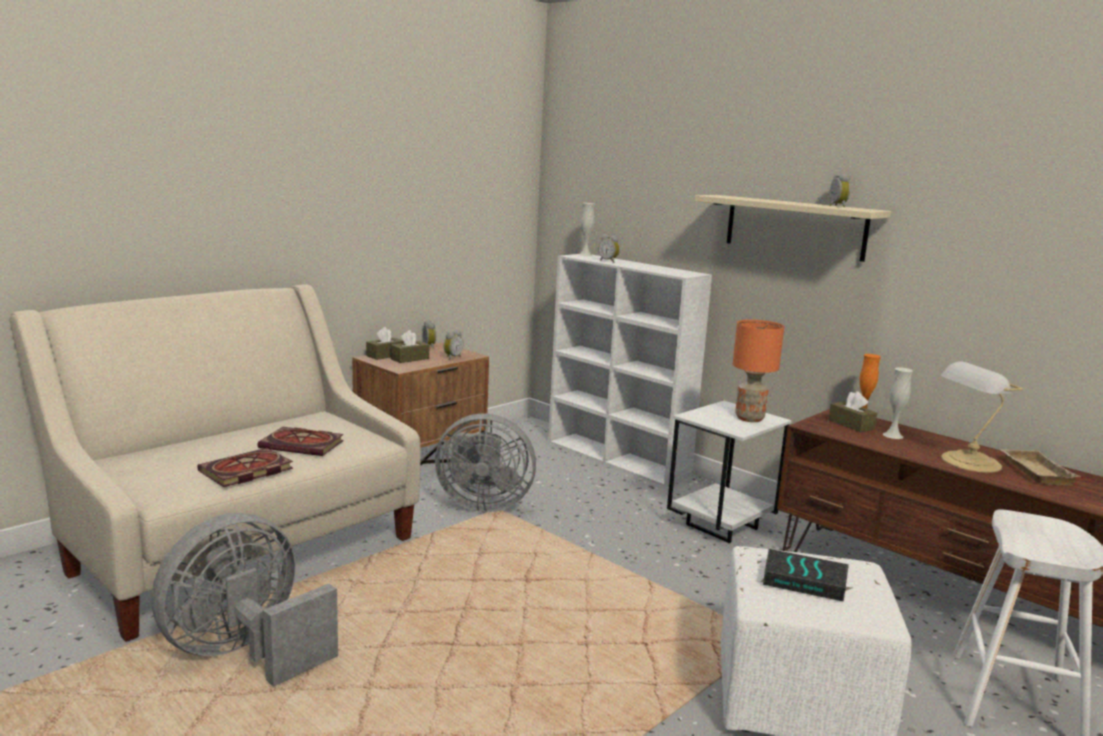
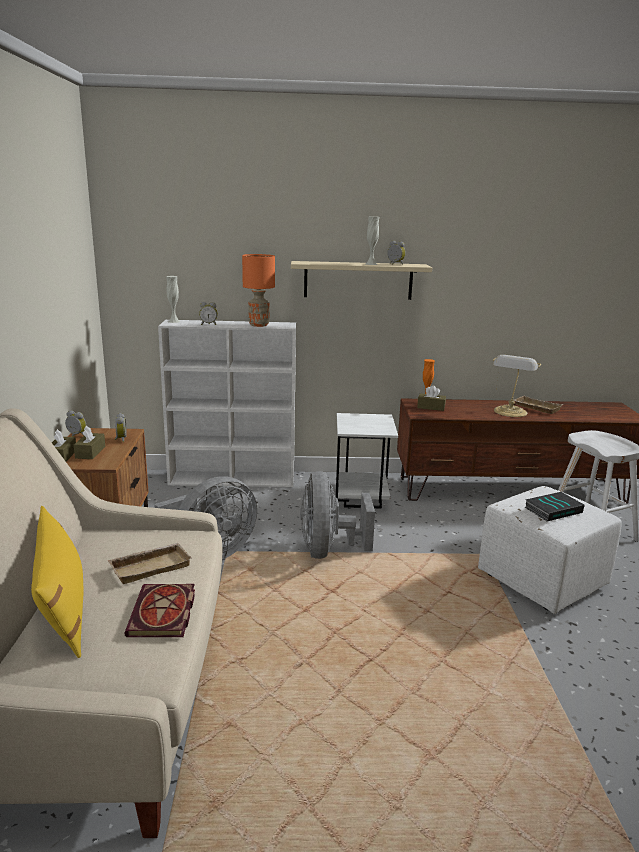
camera: 45 degrees left, 5 degrees up
(208, 442) = (63, 608): none -> yellow pillow
(245, 653) = (265, 766): grey fan -> grey fan (328, 550)
(304, 445) = (151, 566): book -> beige tray
(749, 418) = (374, 421): orange table lamp -> orange table lamp (258, 325)
(893, 435) = (457, 407): white vase -> white vase (371, 264)

